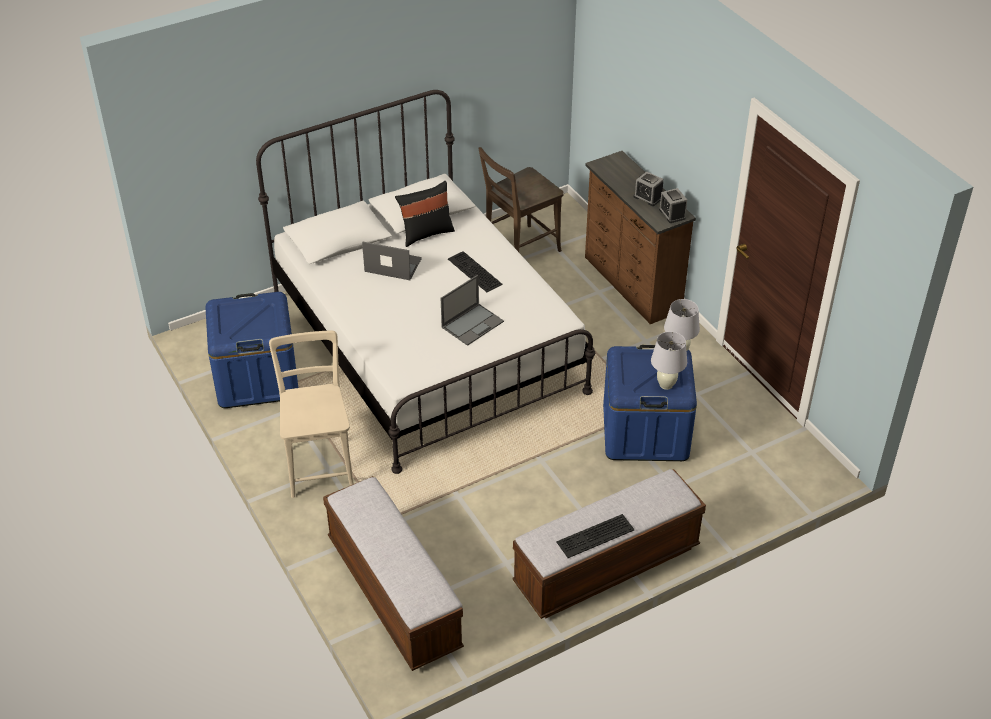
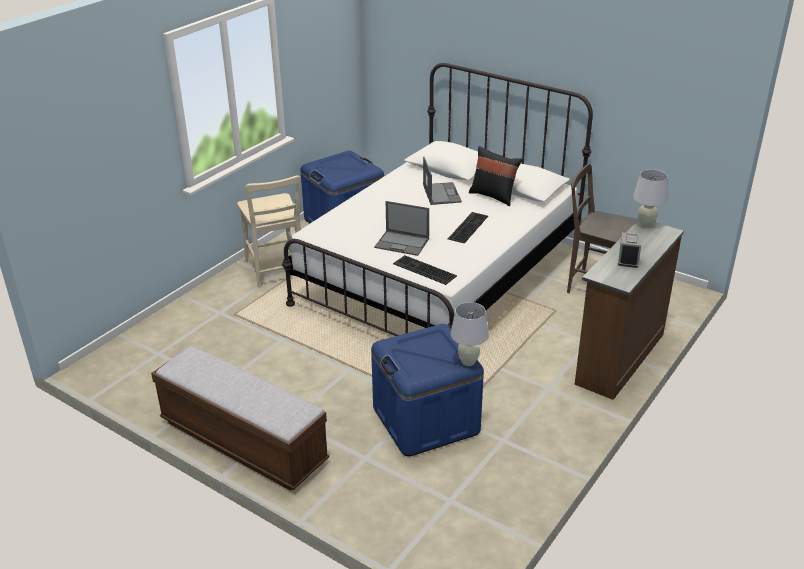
camera: 65 degrees right, 10 degrees down
(319, 464) = (276, 271): beige chair -> beige chair turned 105 degrees clockwise
(393, 593) = (164, 340): bench -> none
(595, 537) = (208, 384): keyboard -> keyboard (423, 270)
(666, 385) = (417, 367): white table lamp -> white table lamp (646, 225)
(672, 214) = (618, 278): alarm clock -> none

